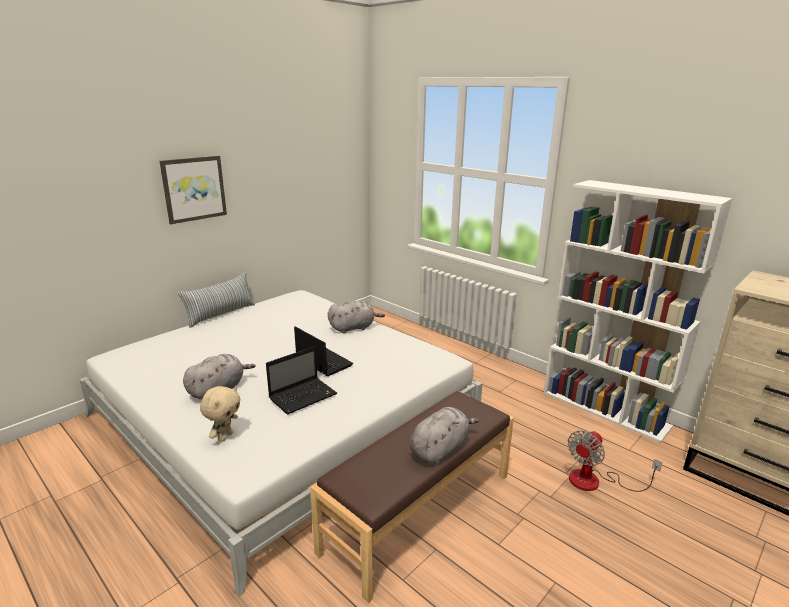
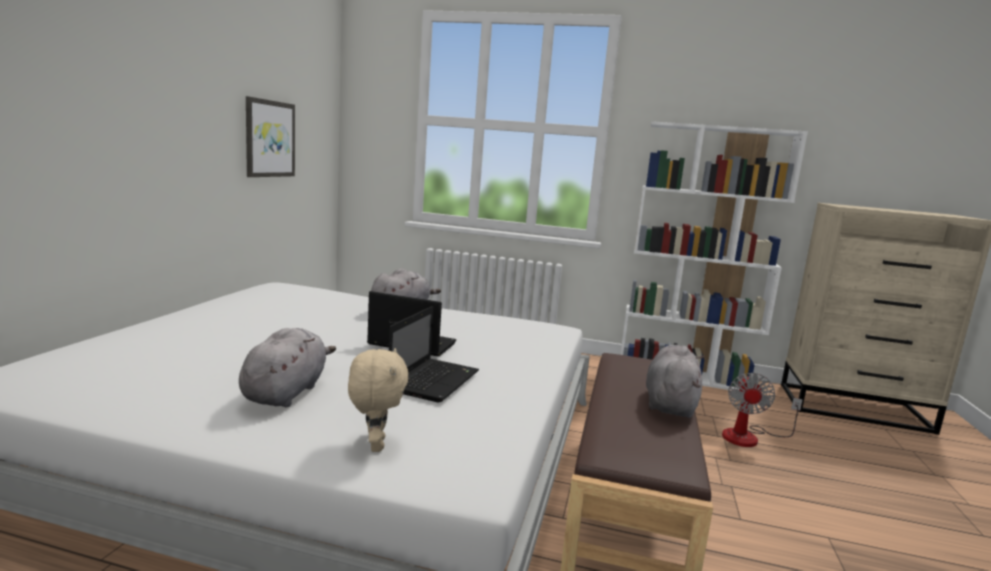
camera: 30 degrees left, 10 degrees down
(194, 189) = (135, 94): picture -> picture (269, 139)
(221, 314) = (170, 312): pillow -> none

